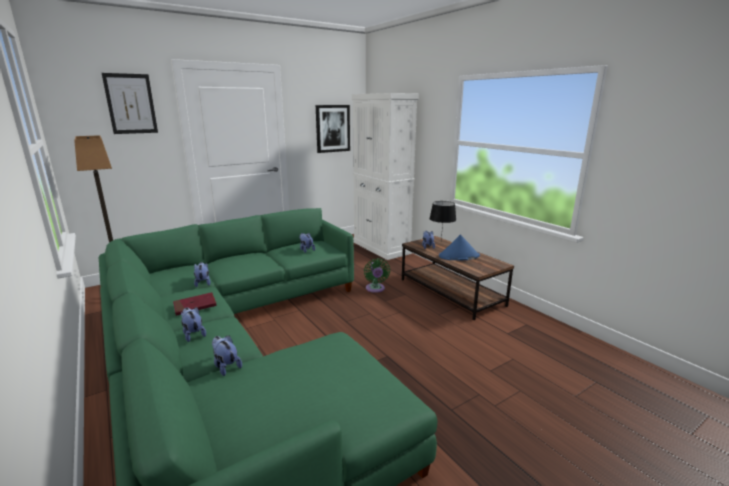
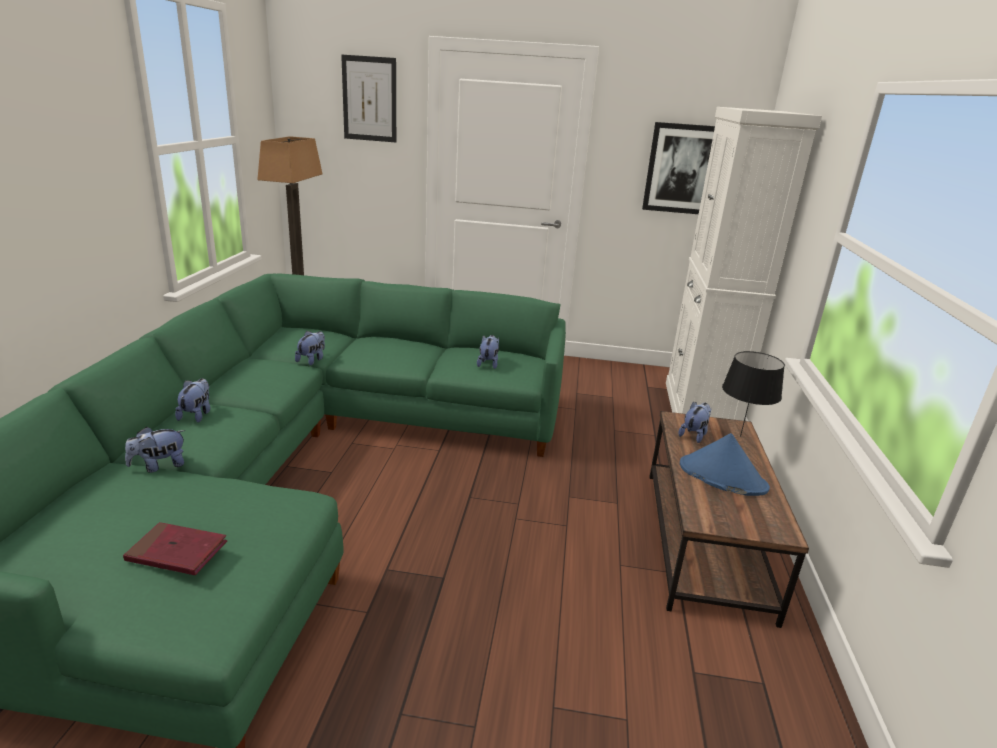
camera: 40 degrees right, 5 degrees up
(195, 306) = (252, 383): red book -> red book (177, 552)
(226, 366) = (159, 466): plush toy -> plush toy turned 120 degrees counterclockwise
(375, 289) = (583, 472): green fan -> none

